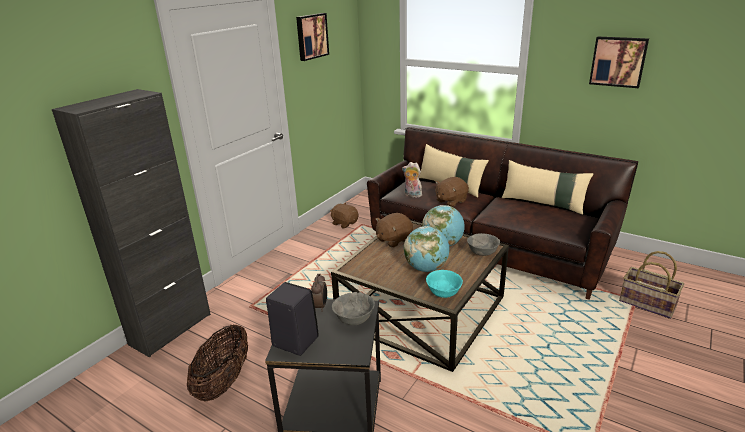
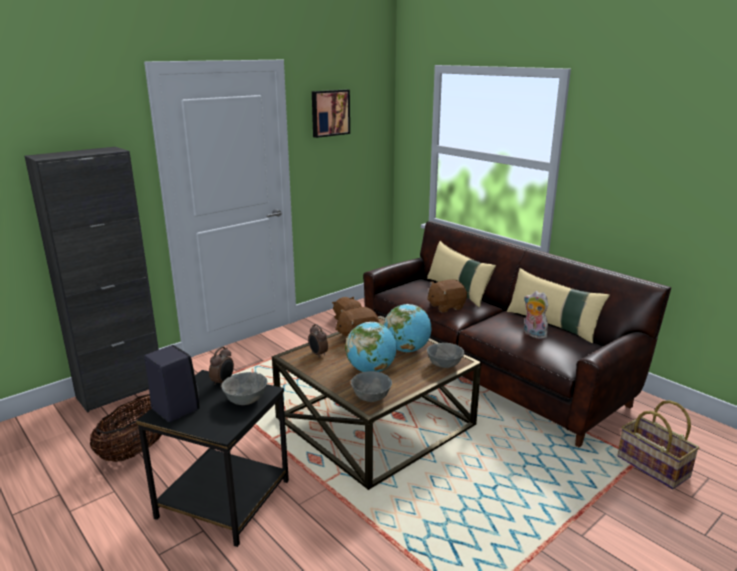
camera: 15 degrees right, 5 degrees down
(371, 262) = (318, 354): none -> alarm clock
(412, 195) = (408, 295): plush toy -> plush toy (533, 334)
(444, 293) = (371, 397): turquoise bowl -> grey bowl
(618, 61) = (658, 163): picture -> none

